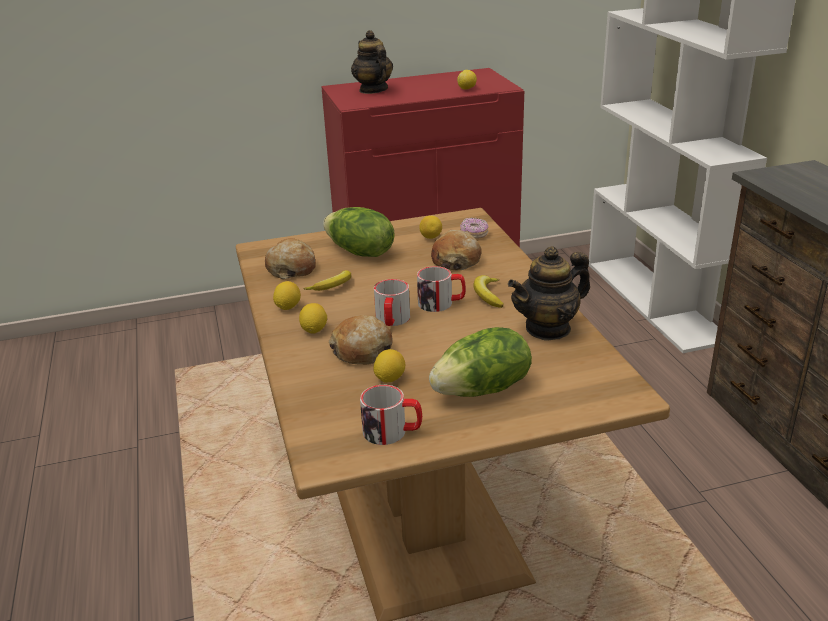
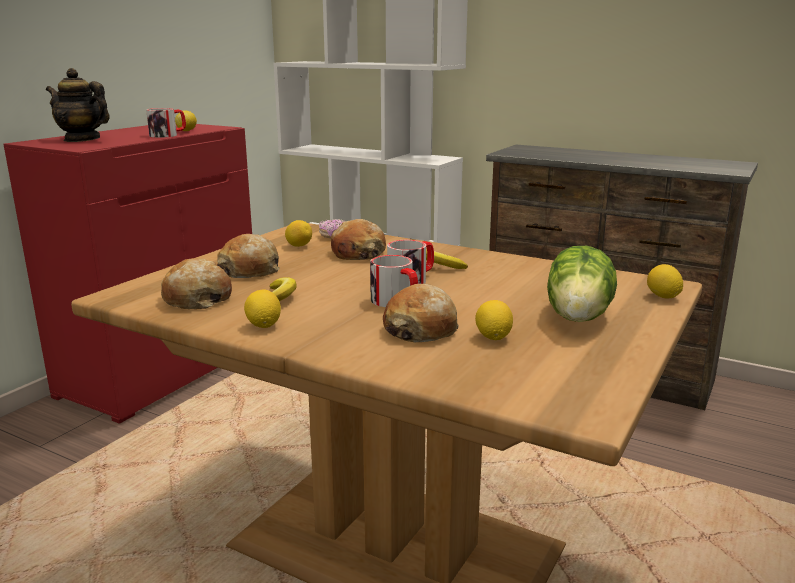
camera: 45 degrees left, 10 degrees down
(314, 330) = (336, 332): lemon -> lemon (662, 297)
(360, 252) = (250, 270): lettuce -> bread
(392, 432) = (587, 369): mug -> mug (168, 135)
(548, 328) = (529, 269): teapot -> none

